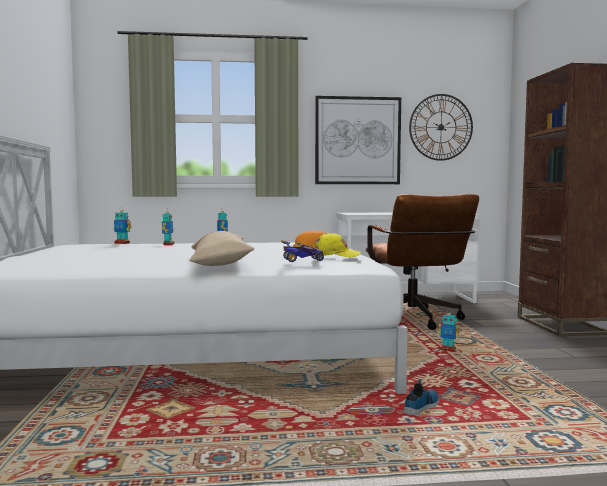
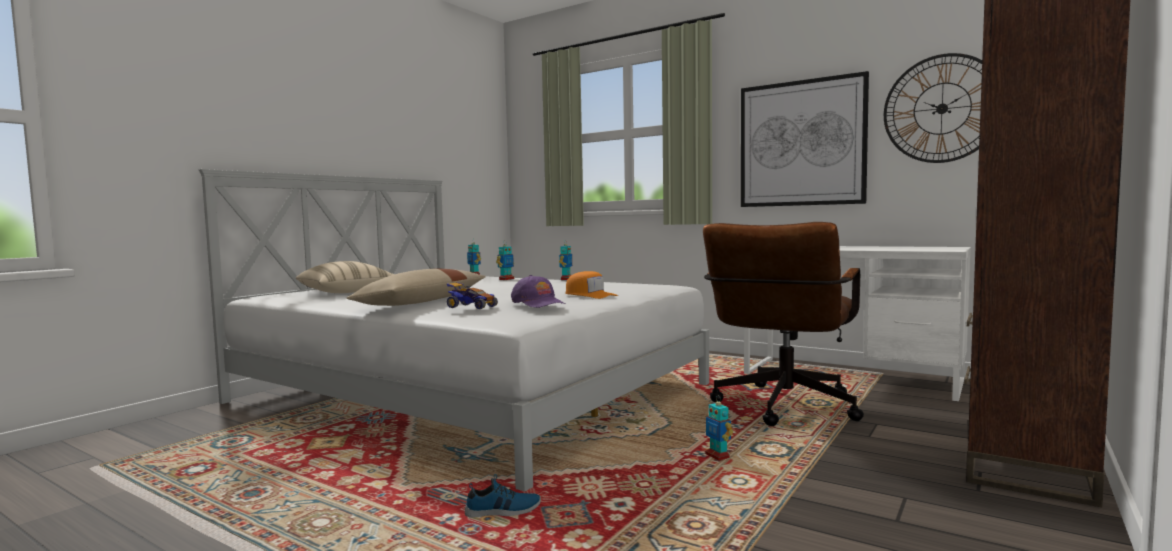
camera: 40 degrees right, 0 degrees up
(72, 262) = (346, 292): none -> beige pillow
(336, 255) = (538, 303): yellow cap -> purple cap

